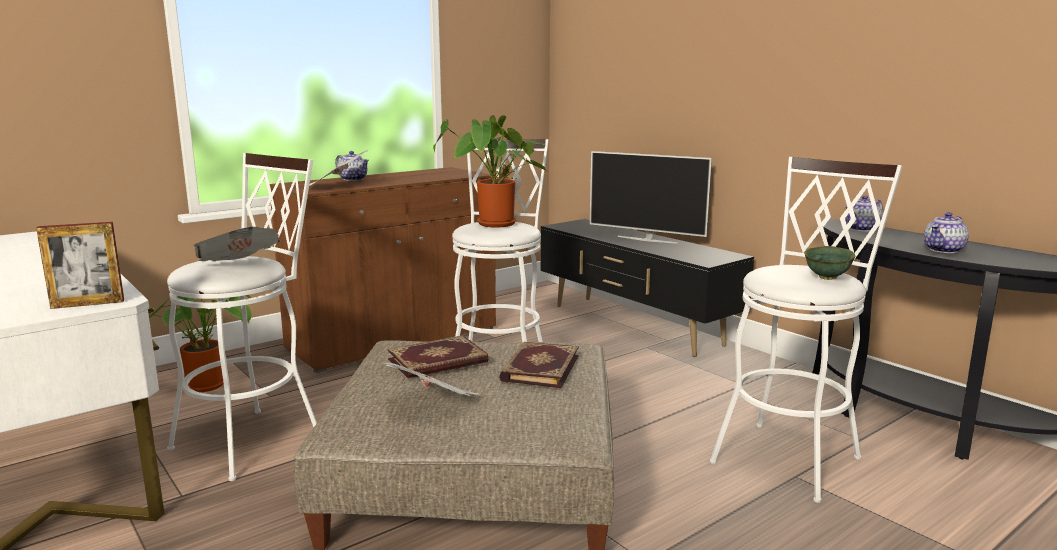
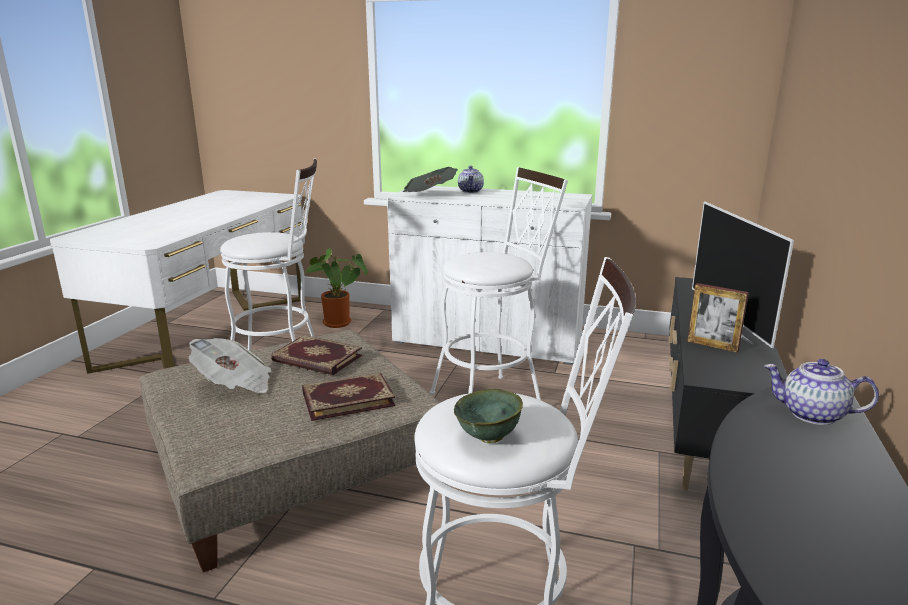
camera: 55 degrees right, 5 degrees up
(88, 304) = (139, 242): picture frame -> picture frame (712, 346)
(239, 268) = (253, 242): newspaper -> none
(394, 339) = (488, 340): brown cabinet -> white cabinet
(495, 225) = (486, 259): potted plant -> none
(944, 250) = (781, 505): teapot -> none

